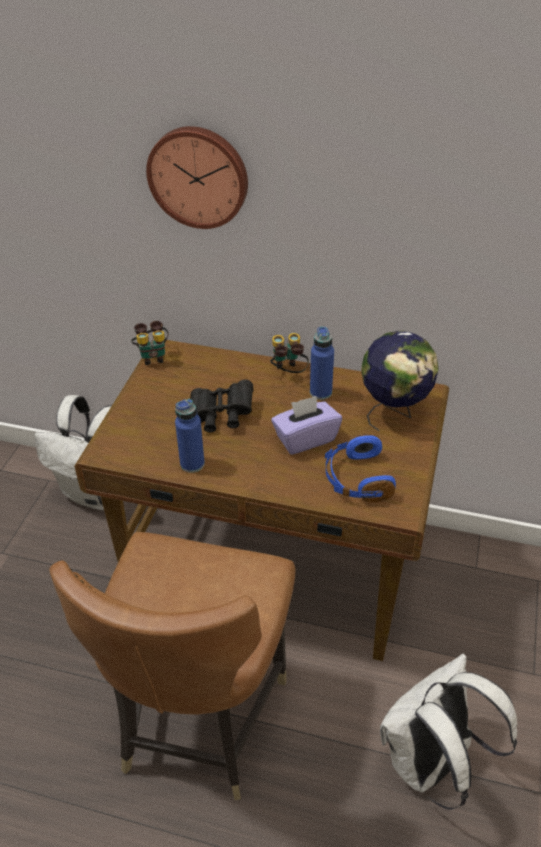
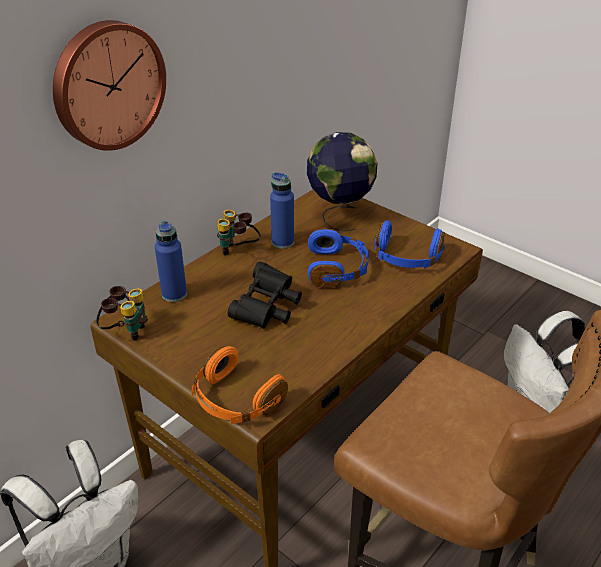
camera: 65 degrees left, 5 degrees down
(109, 437) = (235, 400): none -> orange headphones
(192, 464) = (323, 348): blue bottle -> blue bottle (174, 294)
(305, 438) = (337, 269): purple tissue box -> blue headphones

